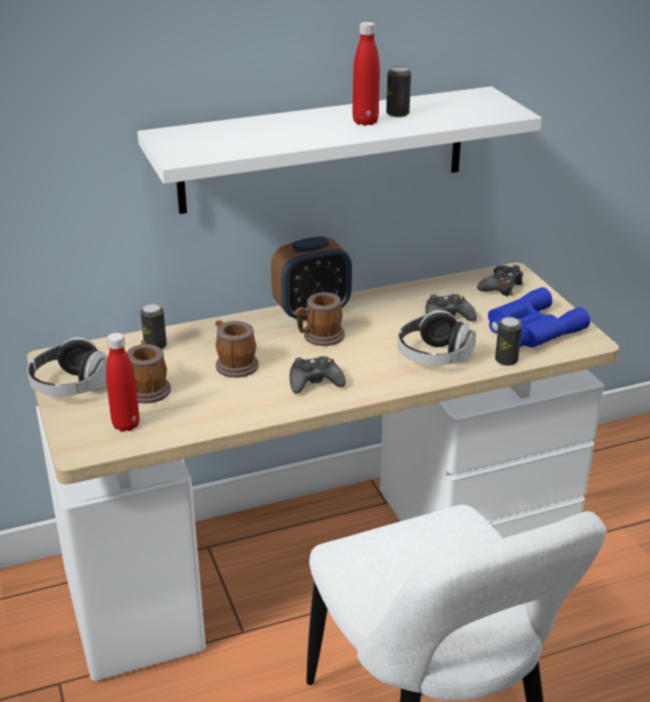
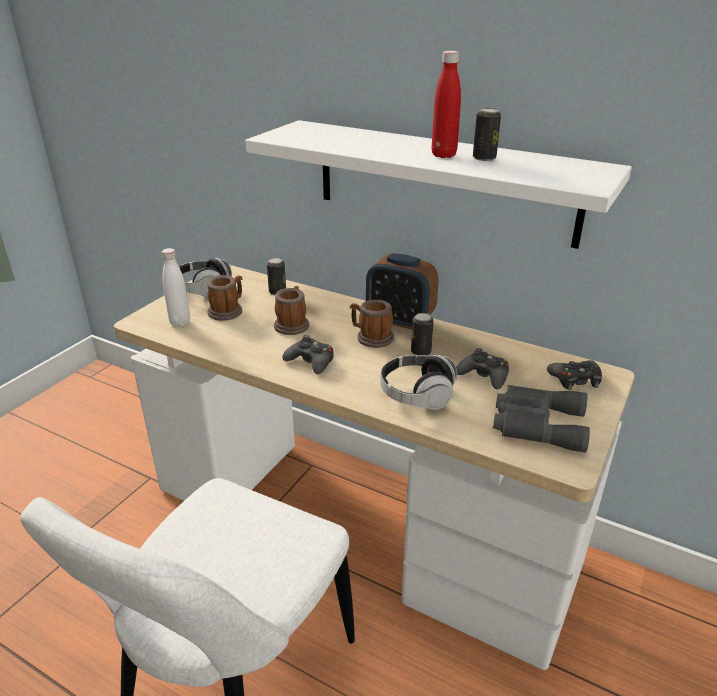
camera: 50 degrees right, 0 degrees up
(126, 425) = (180, 322): red bottle -> white bottle
(506, 360) = (465, 432): can -> can (421, 352)
(531, 329) = (536, 423): blue binoculars -> grey binoculars

